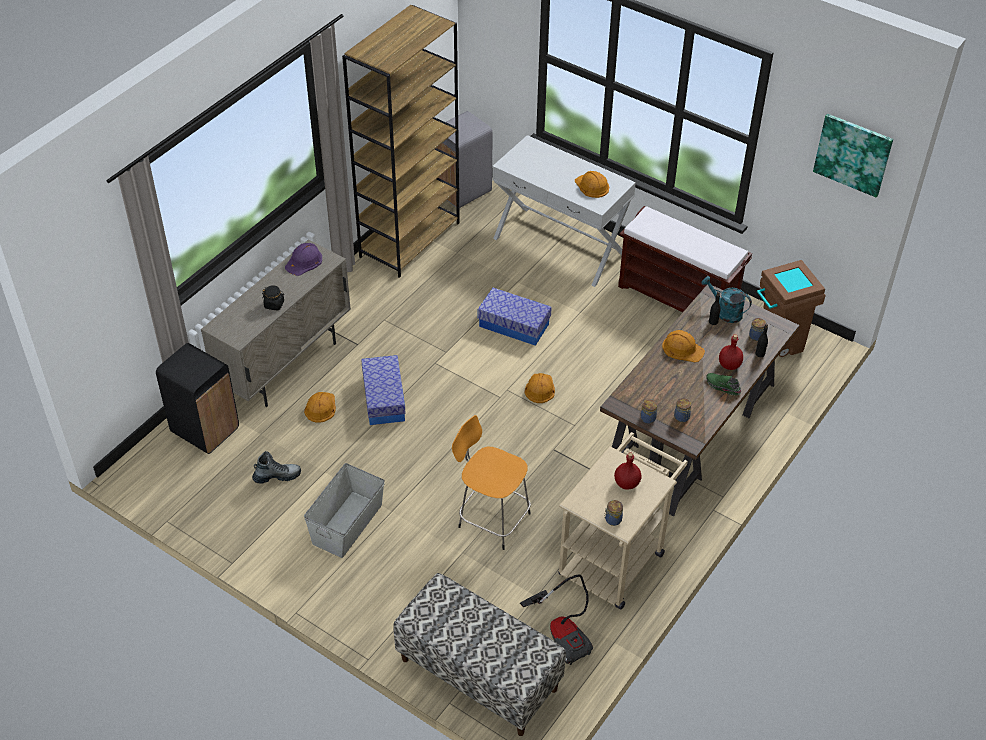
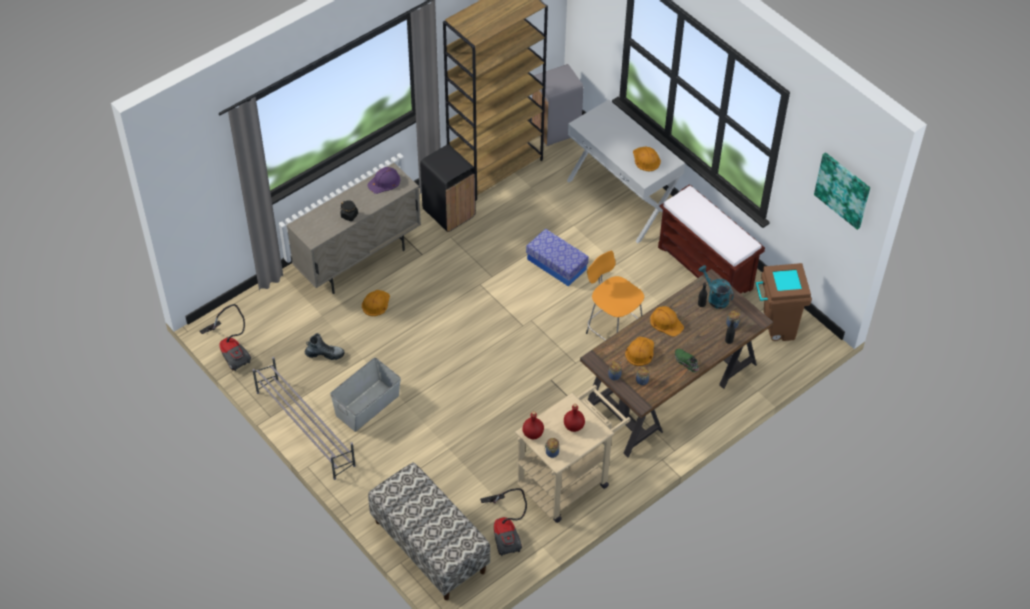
camera: 15 degrees right, 5 degrees up
(160, 495) = (231, 350): none -> vacuum cleaner
(205, 429) = (280, 302): black trash can -> black trash can (449, 212)
(279, 567) = (305, 428): none -> grey shoe rack
(384, 398) = (428, 306): storage box -> none
(492, 519) = (481, 427): orange stool -> orange stool (613, 332)
(540, 388) = (558, 325): orange hard hat -> orange hard hat (640, 351)
(730, 365) = (699, 345): red bottle -> red bottle (533, 434)

